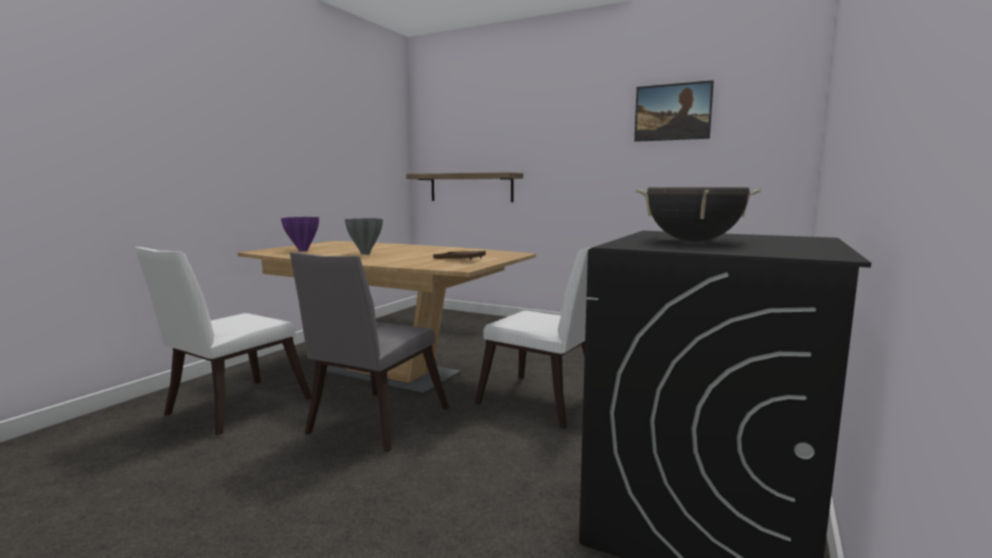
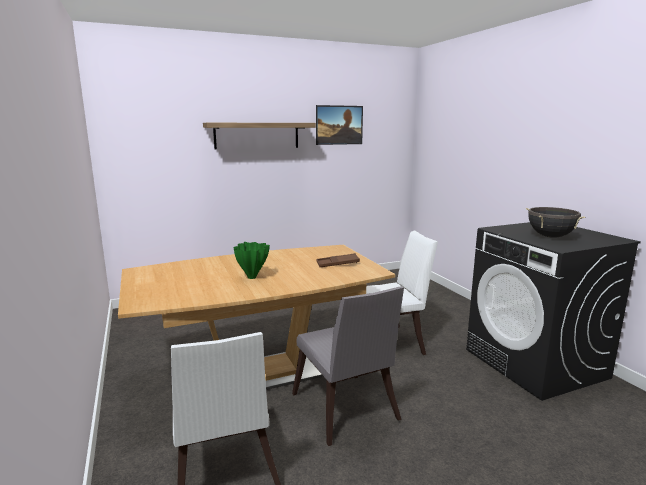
camera: 50 degrees left, 5 degrees up
(303, 250) = (178, 290): purple vase -> none
(364, 254) = (252, 277): grey vase -> green vase
(471, 187) = (173, 185): shelf -> shelf (257, 135)

